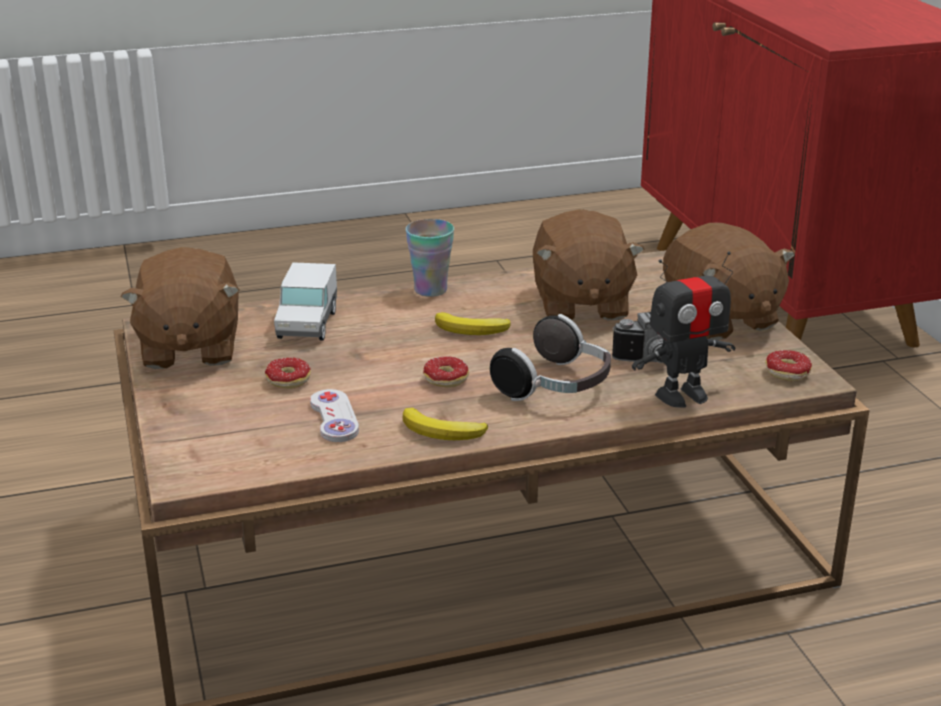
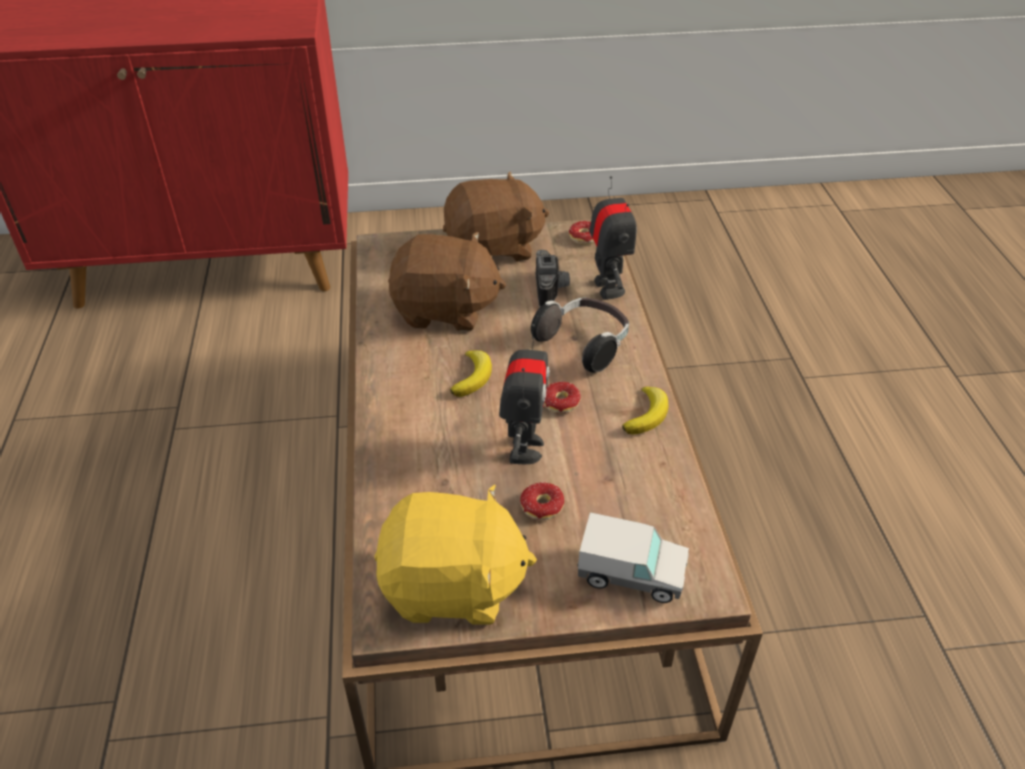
camera: 80 degrees left, 15 degrees up
(189, 348) = (453, 586): brown plush toy -> yellow plush toy
(307, 324) = (426, 487): toy truck -> toy truck (631, 574)
(334, 418) = (616, 478): white game controller -> none
(369, 365) = (524, 448): none -> toy robot
(430, 290) = (381, 393): cup -> none

